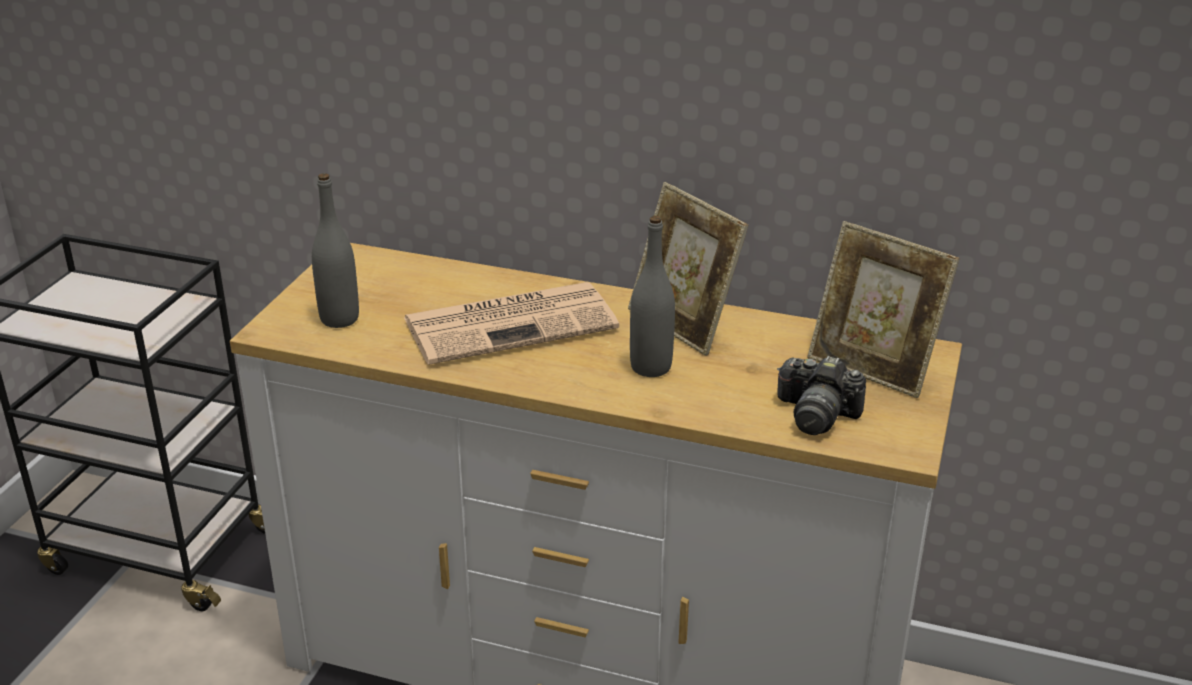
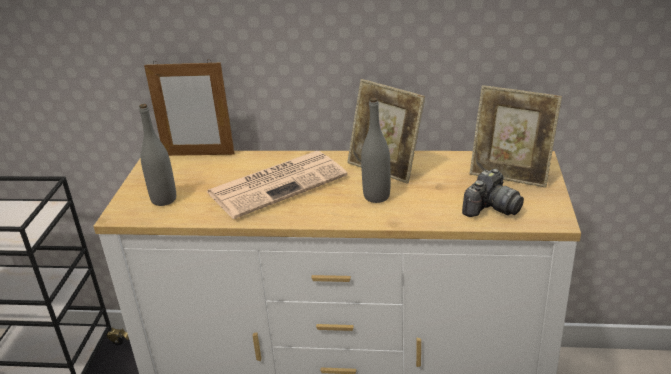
camera: 10 degrees left, 0 degrees up
(412, 259) = (198, 154): none -> picture frame
(816, 415) = (491, 208): camera -> camera turned 60 degrees counterclockwise

